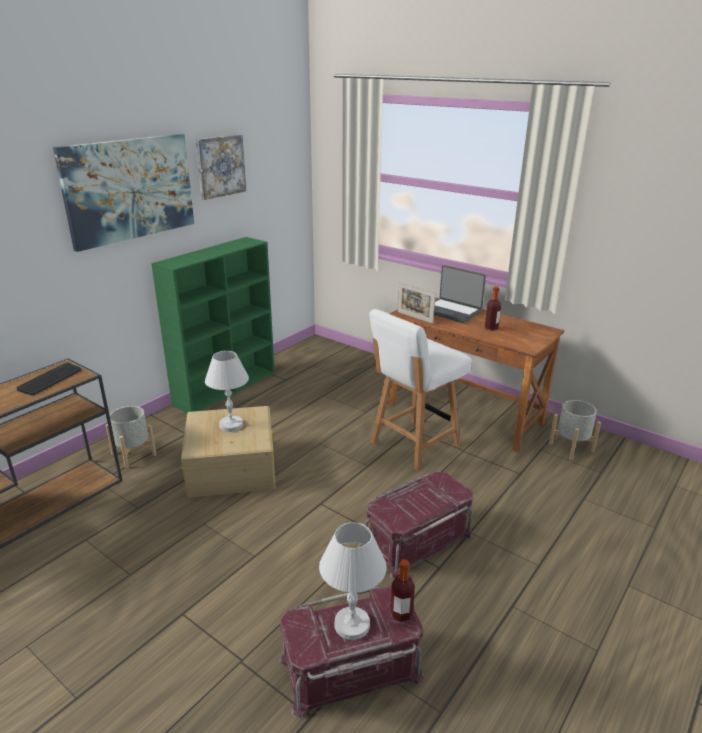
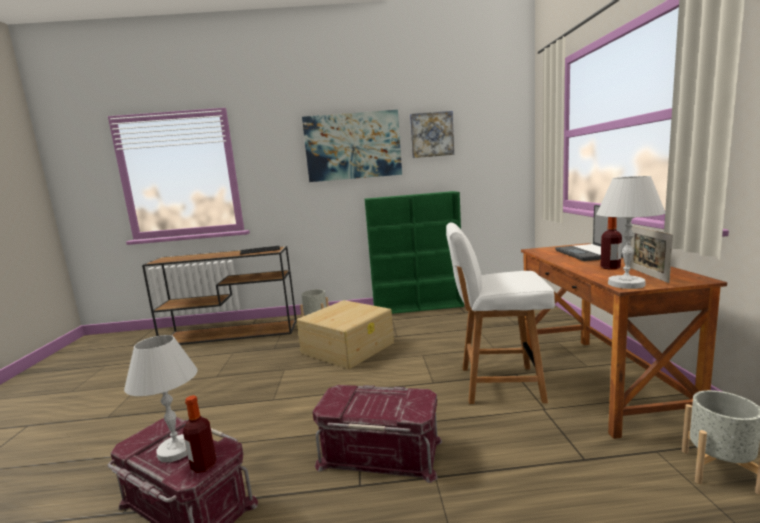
camera: 50 degrees right, 15 degrees down
(231, 425) = (349, 311): white table lamp -> white table lamp (625, 284)
(414, 317) = (539, 253): picture frame -> picture frame (647, 274)

